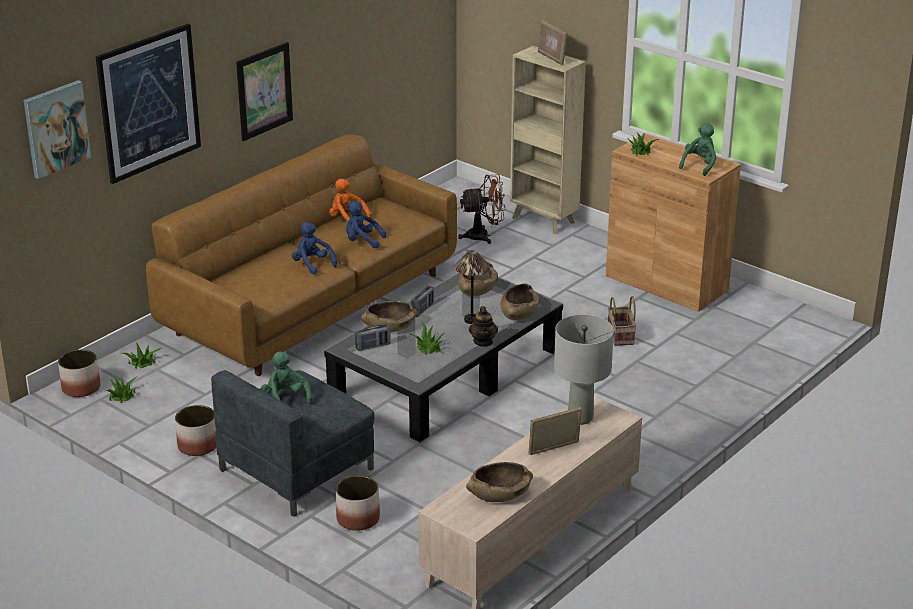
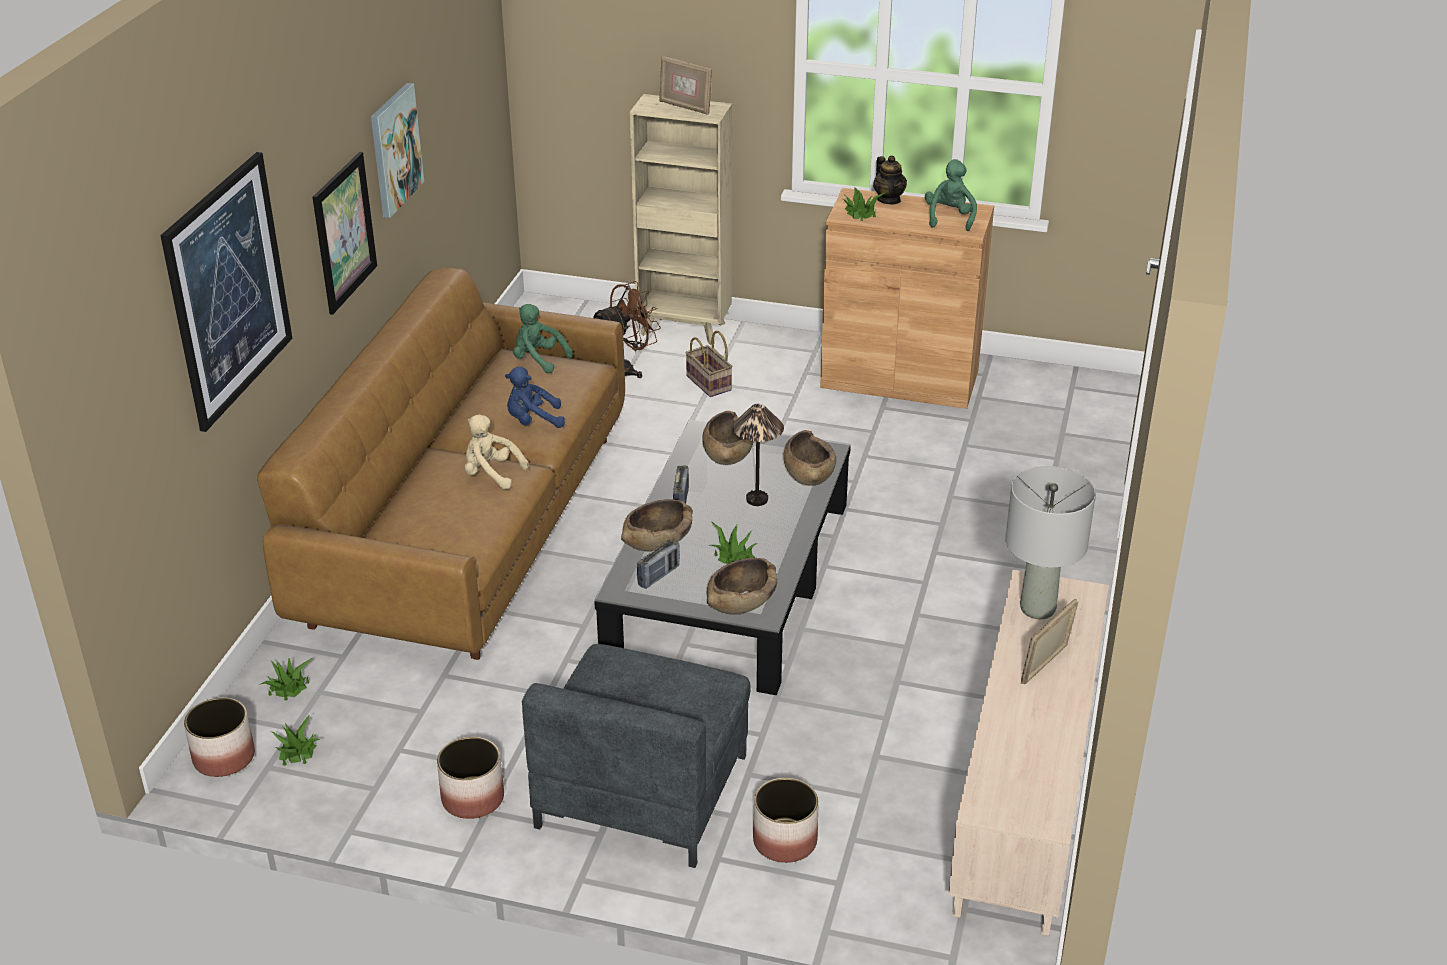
camera: 25 degrees left, 5 degrees up
(56, 128) = (129, 368): picture -> picture (394, 149)
(285, 399) = (615, 697): green plush toy -> green plush toy (538, 360)
(312, 264) = (491, 474): blue plush toy -> beige plush toy
(347, 219) = (485, 392): orange plush toy -> none
(483, 341) = (798, 528): teapot -> teapot (889, 199)
(499, 494) = (1036, 757): brown bowl -> brown bowl (741, 601)
(621, 336) = (905, 466): basket -> basket (710, 383)

